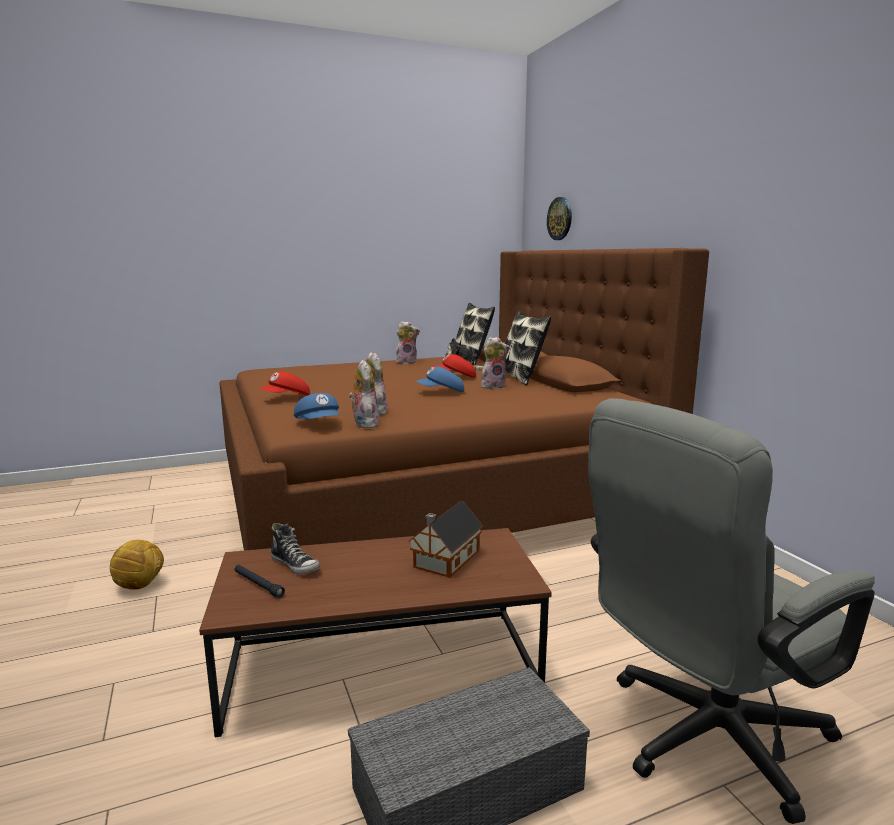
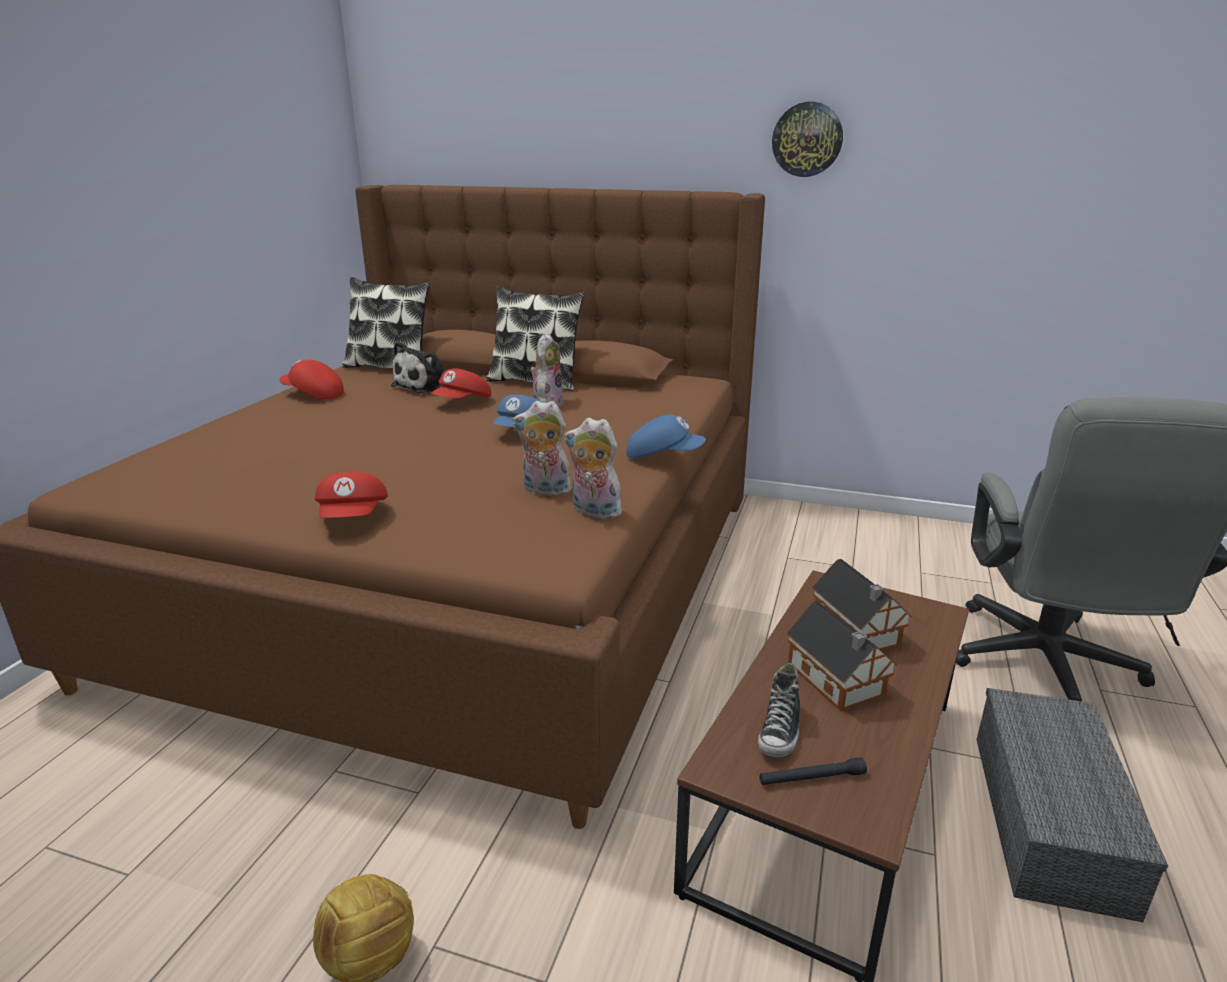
camera: 50 degrees left, 10 degrees up
(295, 565) = (780, 731): shoe -> shoe turned 120 degrees clockwise
(319, 424) = (547, 536): blue cap -> blue cap (663, 456)
(372, 568) = (837, 681): none -> toy house
(406, 362) = (313, 395): plush toy -> red cap
(560, 219) = (458, 136): wall clock -> wall clock (807, 139)

